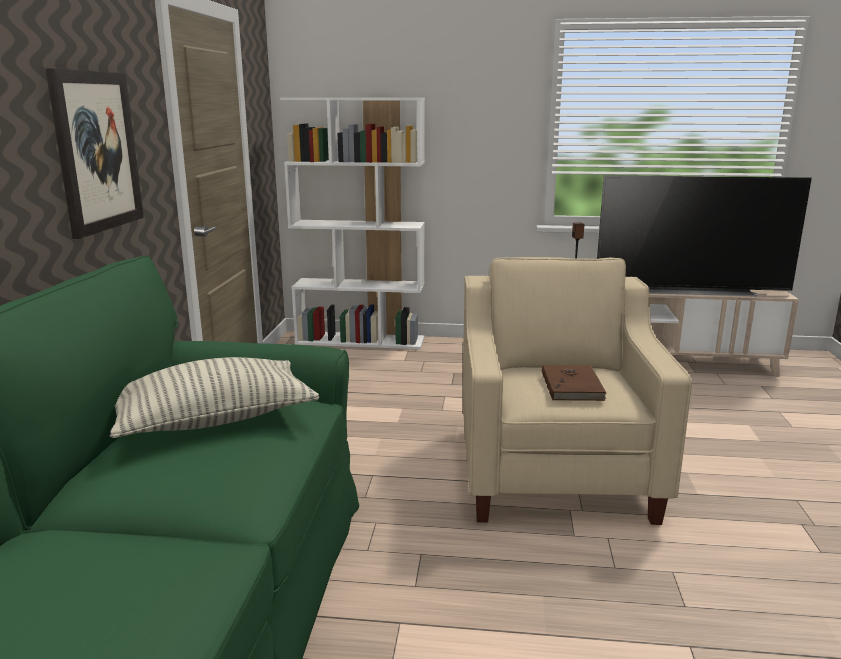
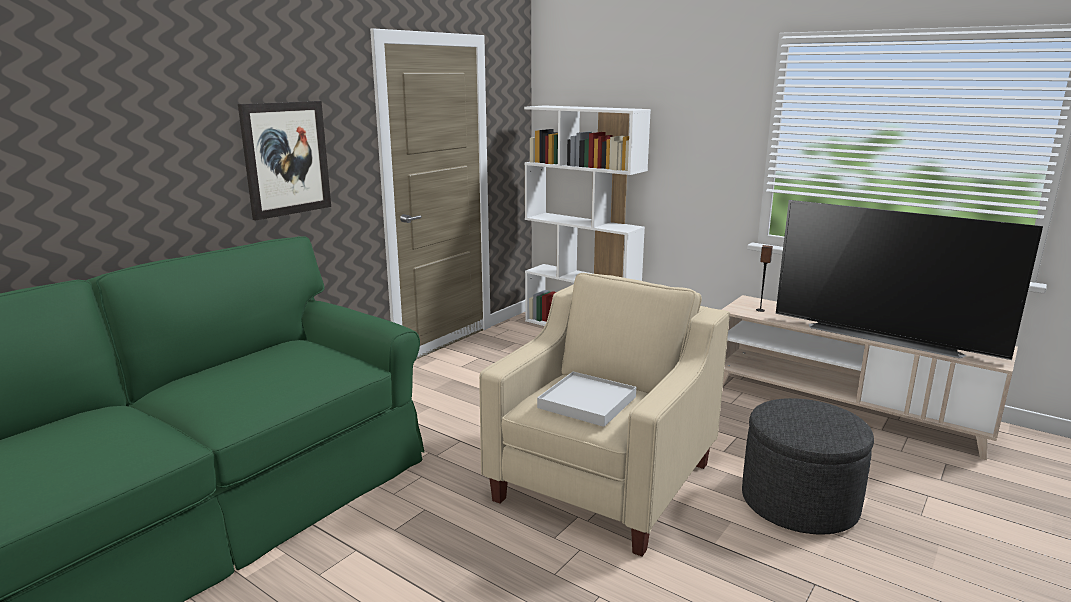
camera: 30 degrees right, 0 degrees up
(214, 420) = (282, 363): pillow -> none
(573, 386) = (587, 402): brown book -> white tray
(712, 442) = (799, 503): none -> grey ottoman

